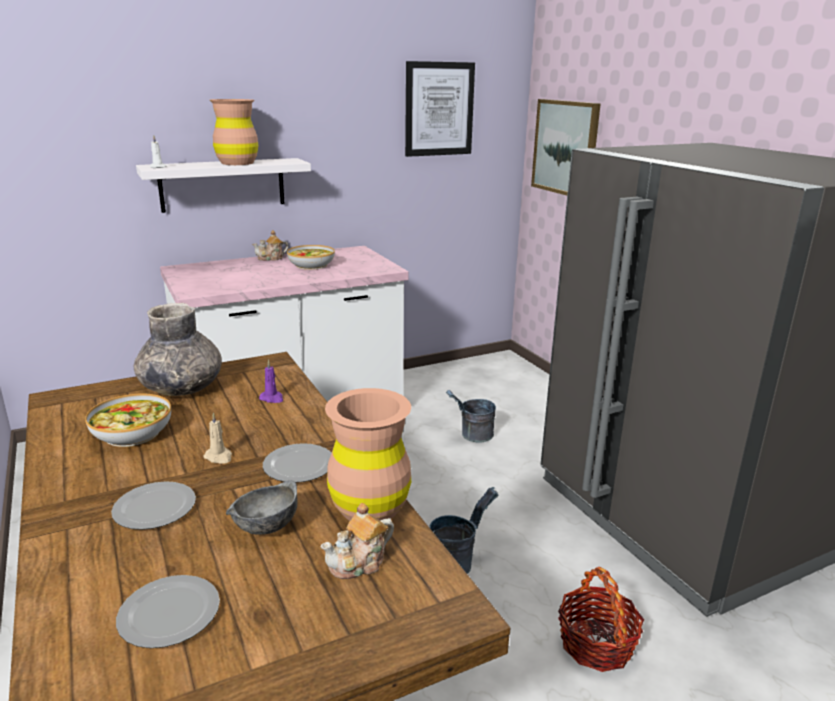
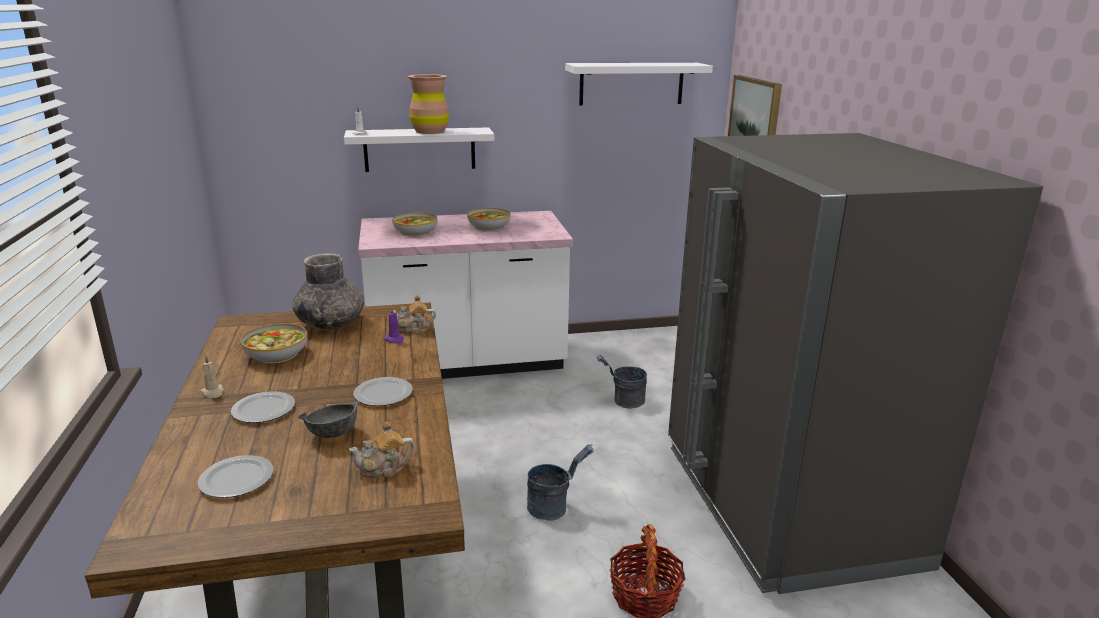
camera: 15 degrees right, 0 degrees up
(219, 457) = (328, 380): beige candle -> beige candle (213, 392)
(233, 276) = (415, 232): none -> bowl
(271, 258) = (458, 217): teapot -> teapot (413, 329)
(369, 507) = (417, 431): brown vase -> none
(439, 109) = (631, 83): picture -> white shelf

